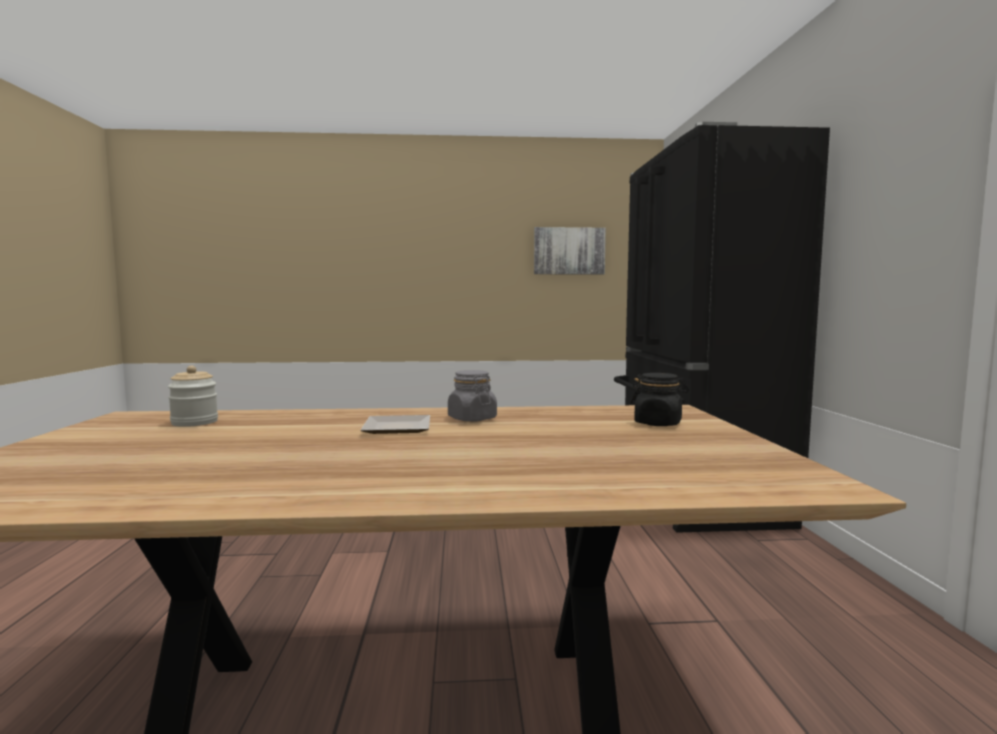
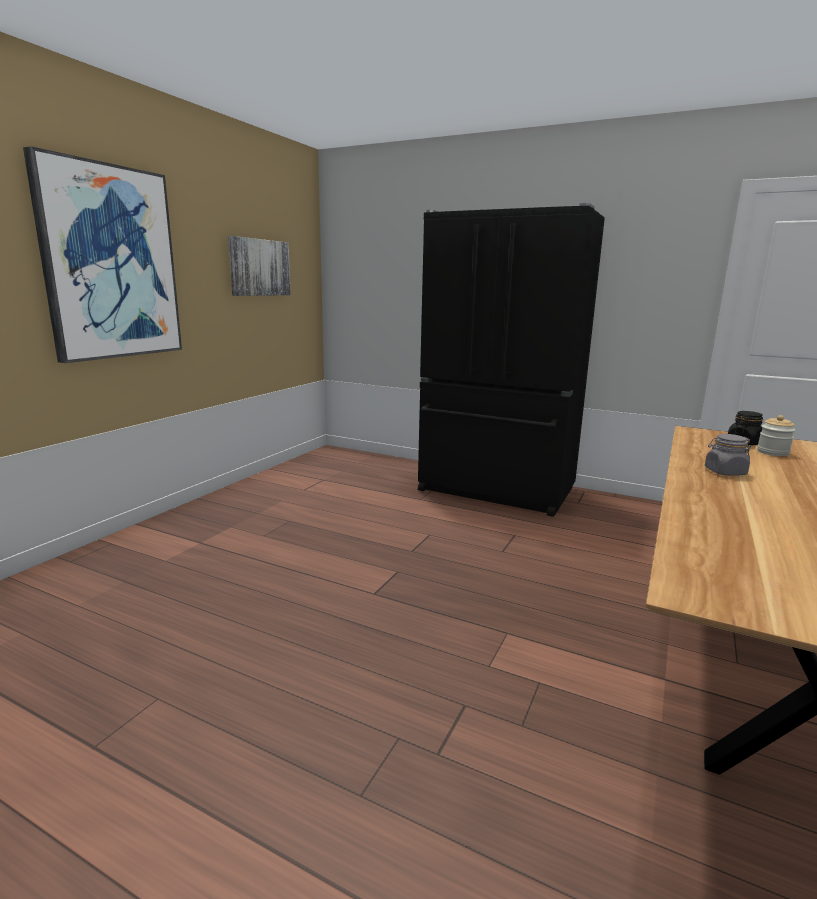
camera: 60 degrees left, 10 degrees up
(194, 422) = (738, 559): jar -> jar (772, 452)
(400, 427) = (762, 493): plate -> none
(427, 252) = (110, 263): none -> picture

